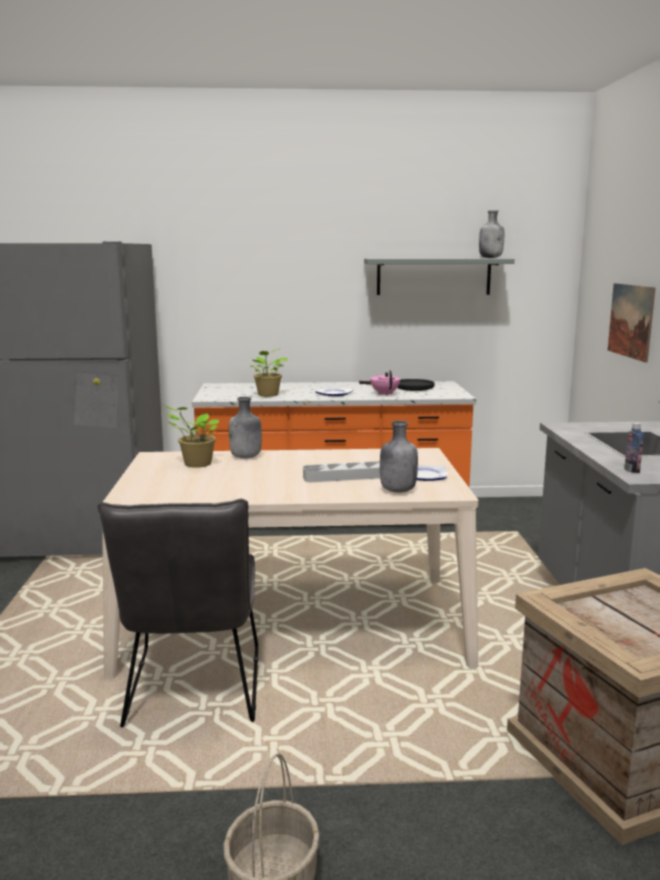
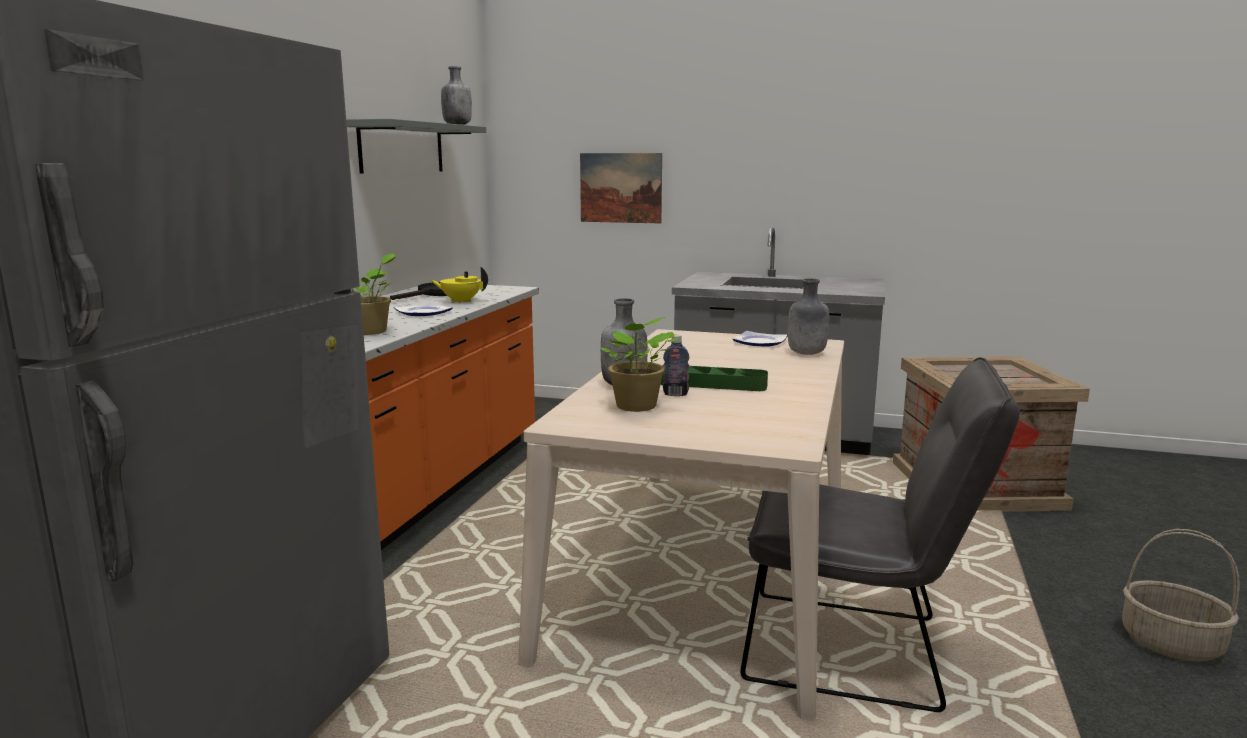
camera: 70 degrees left, 0 degrees up
(265, 474) = (712, 384): none -> green tray
(344, 477) = (745, 362): grey tray -> none
(385, 394) = (461, 301): pink teapot -> yellow teapot
(632, 470) = (848, 292): bottle -> bottle (675, 394)

